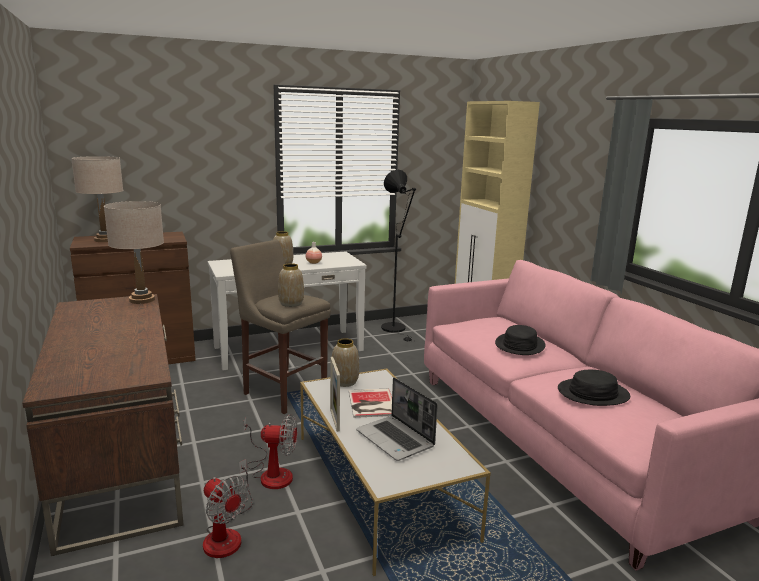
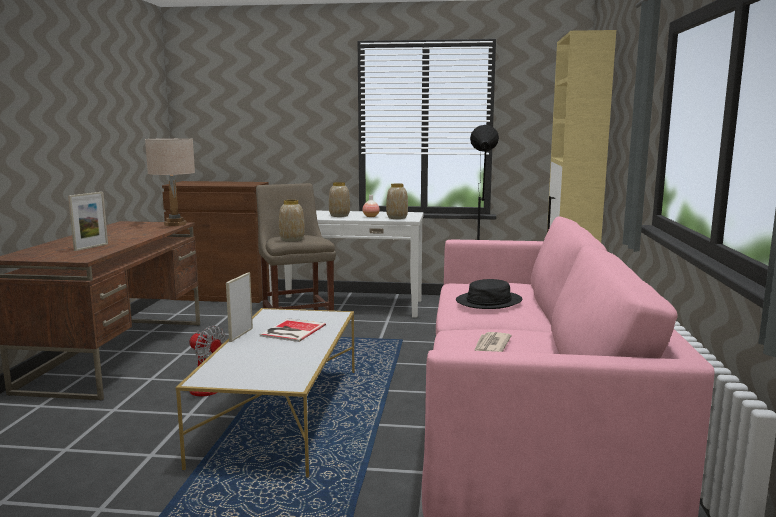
camera: 30 degrees right, 5 degrees down
(105, 240) = (197, 183): beige table lamp -> none
(121, 354) = (91, 247): none -> picture frame
(227, 533) = (121, 413): fan -> none
(344, 382) = (297, 313): vase -> vase (396, 218)
(396, 439) = (267, 356): laptop -> none
(593, 393) = (490, 346): black hat -> newspaper

